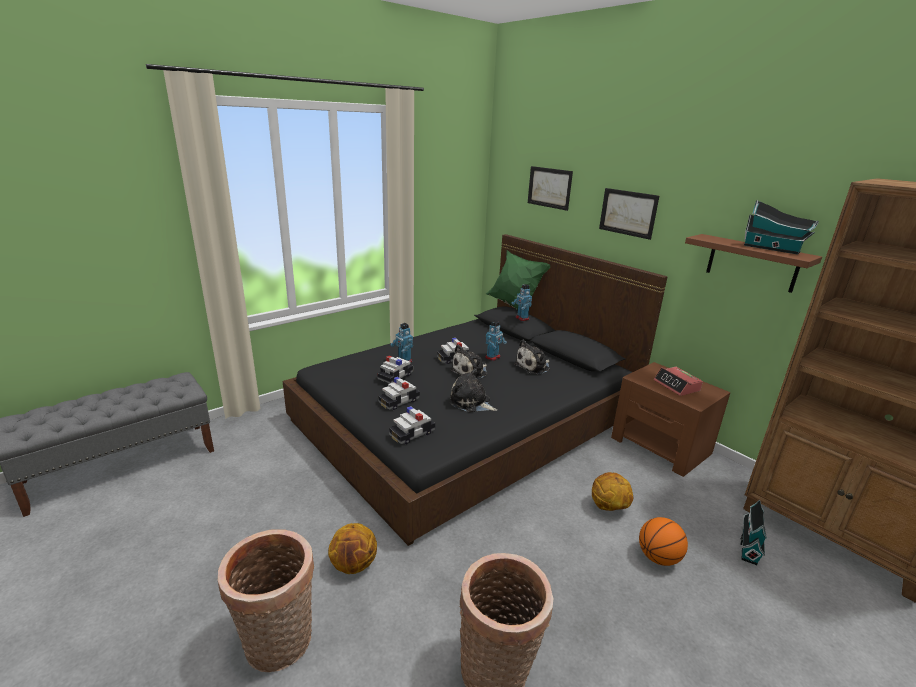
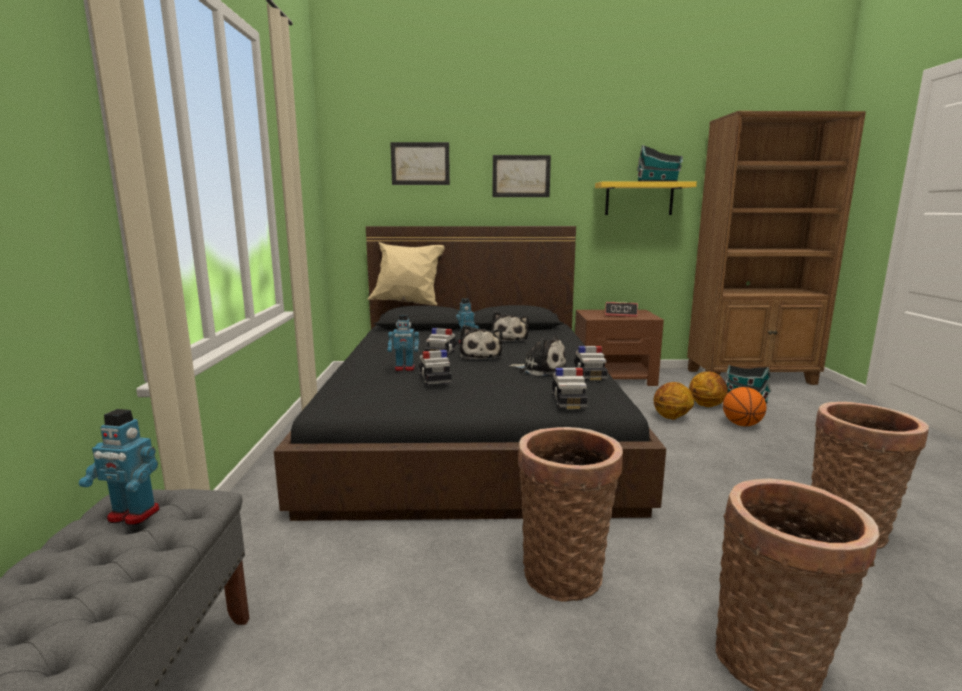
camera: 50 degrees left, 10 degrees down
(313, 528) = (564, 571): none -> basket
(354, 565) = (659, 560): basketball -> basketball (707, 405)
(399, 401) = (490, 391): toy car -> toy car (589, 374)
(471, 402) = (540, 369): plush toy -> plush toy turned 135 degrees counterclockwise
(514, 306) = (408, 304): green pillow -> beige pillow
(521, 318) = (441, 307): toy robot -> toy robot (133, 515)
(752, 263) = (639, 199): brown shelf -> yellow shelf

